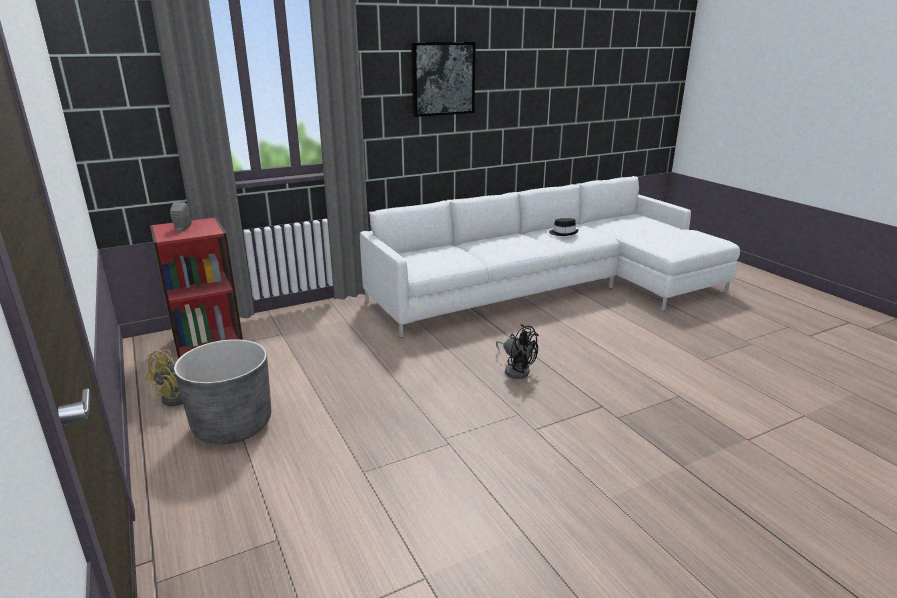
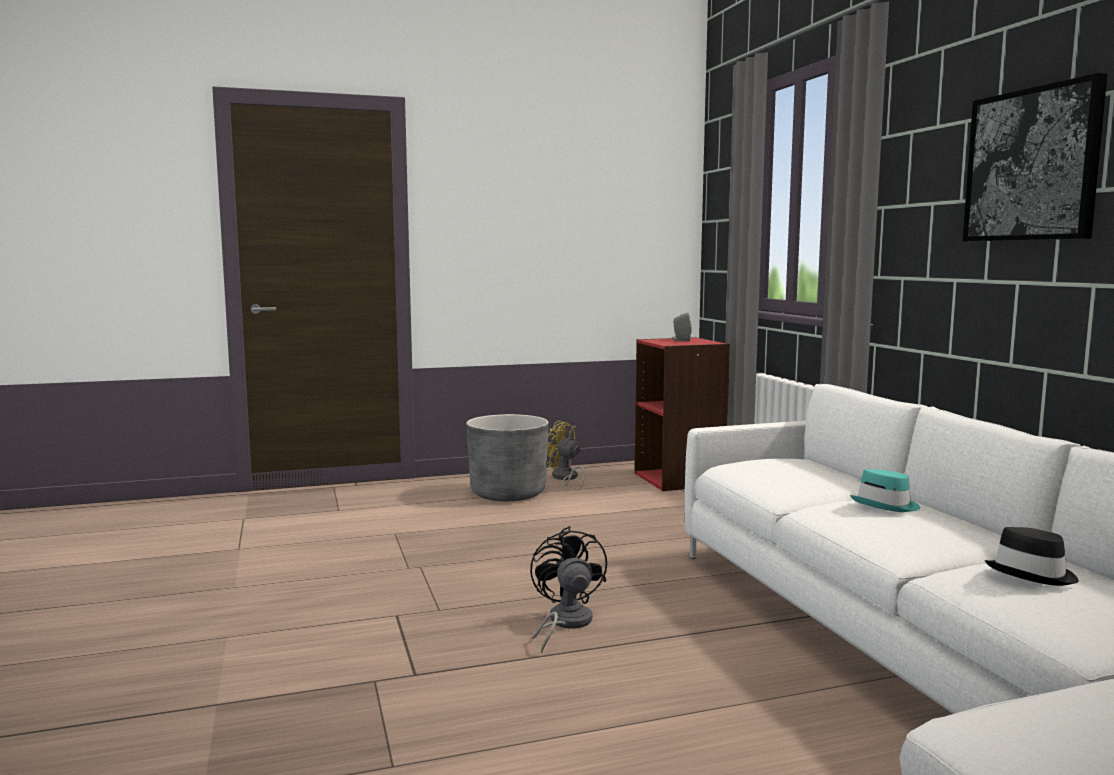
camera: 100 degrees right, 15 degrees down
(491, 243) = (886, 505): none -> turquoise hat
(516, 369) = (564, 623): black fan -> black fan turned 120 degrees clockwise

